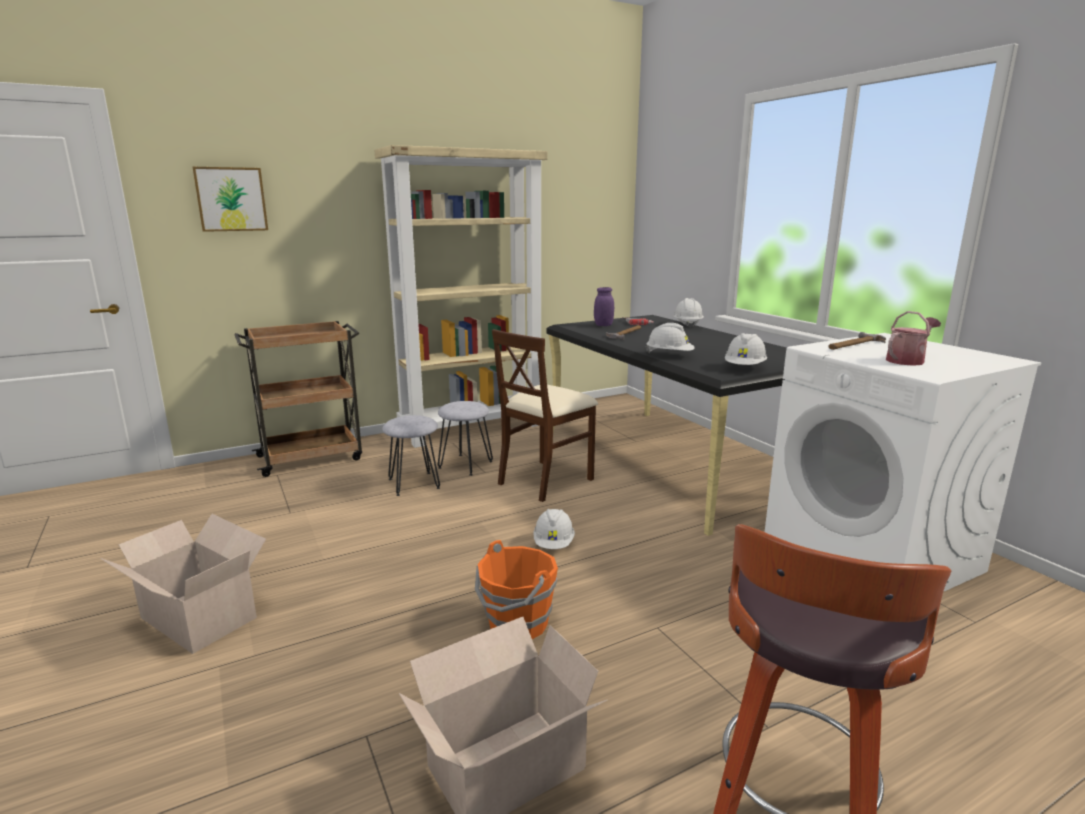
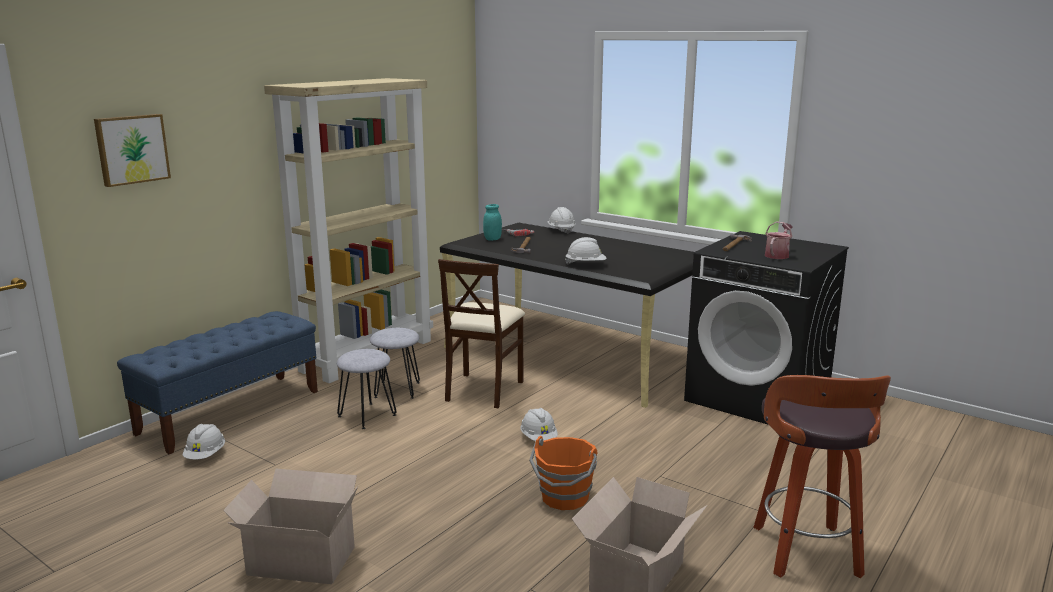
camera: 25 degrees left, 0 degrees up
(312, 457) = (231, 412): brown cart -> blue bench
(603, 325) = (492, 239): purple jar -> turquoise jar
(744, 368) = (653, 269): white hard hat -> white hard hat (205, 455)
(872, 554) = (758, 397): white washing machine -> black washing machine

